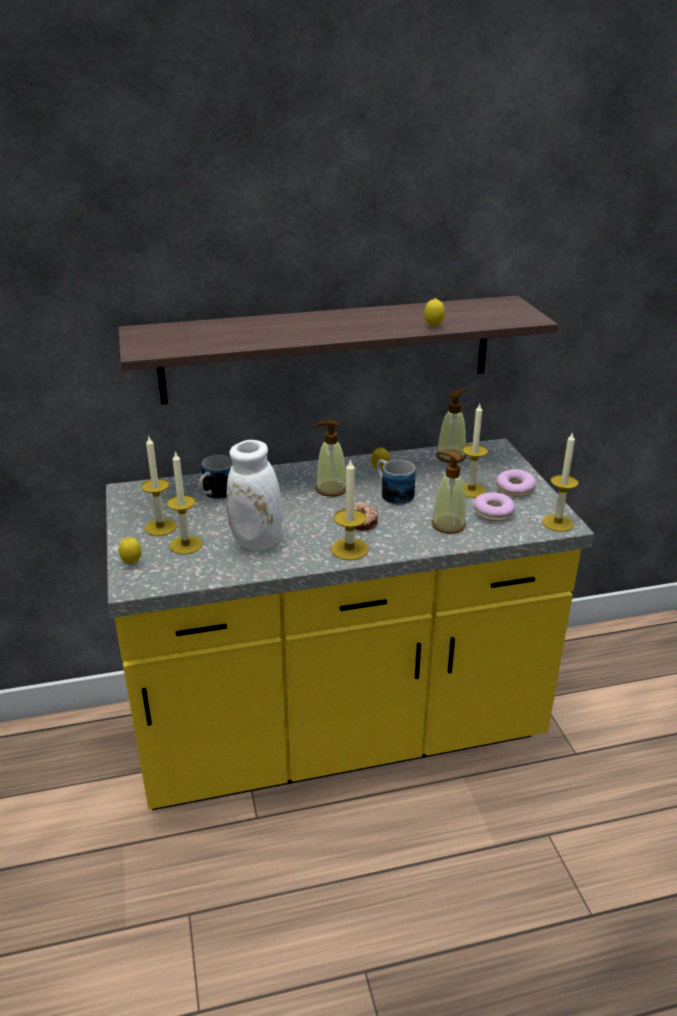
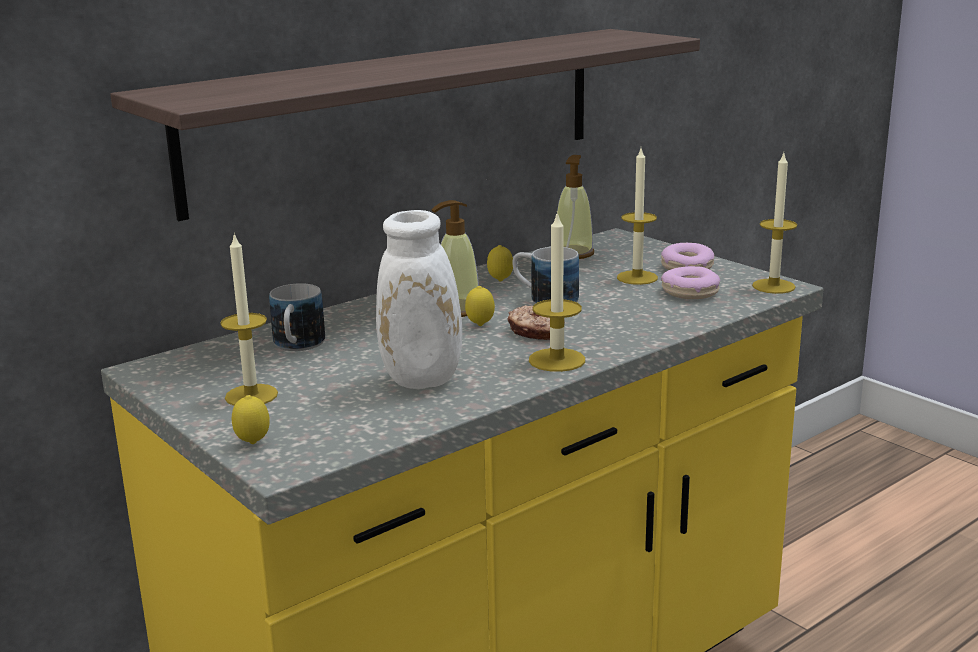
camera: 25 degrees left, 10 degrees down
(186, 545) = (315, 405): candle -> none
(433, 327) = (564, 52): lemon -> lemon (480, 326)
(448, 525) = (651, 313): soap dispenser -> none

